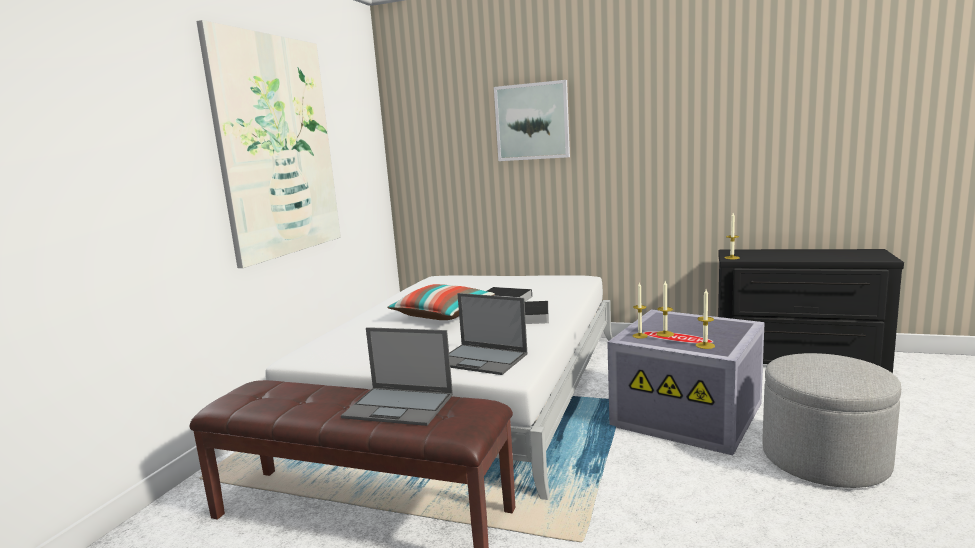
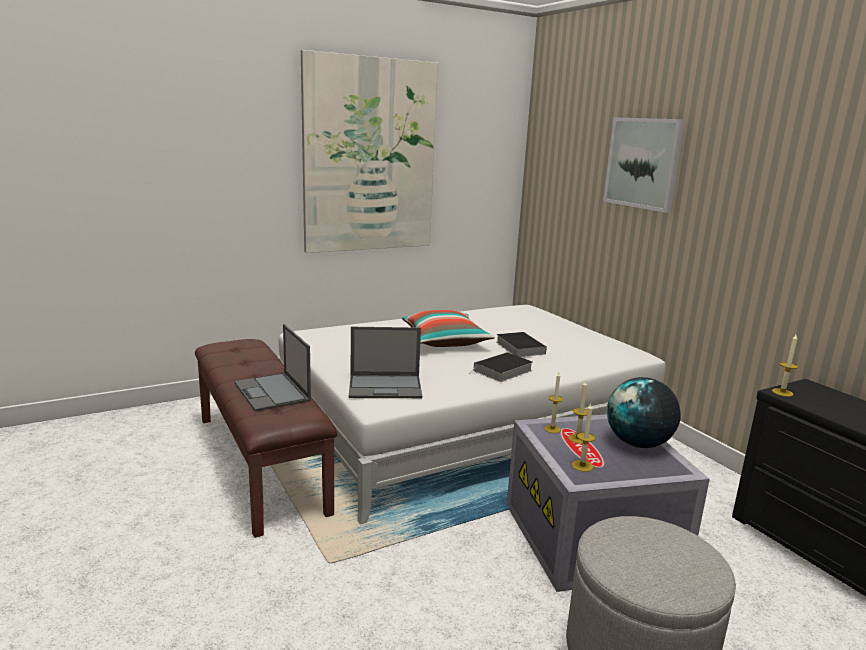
camera: 40 degrees right, 5 degrees up
(482, 359) = (386, 387): laptop -> laptop turned 75 degrees counterclockwise
(696, 322) = (638, 443): none -> globe

